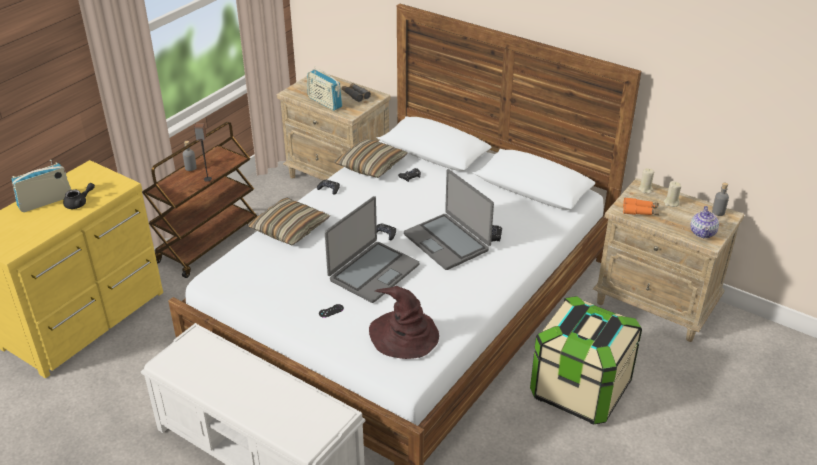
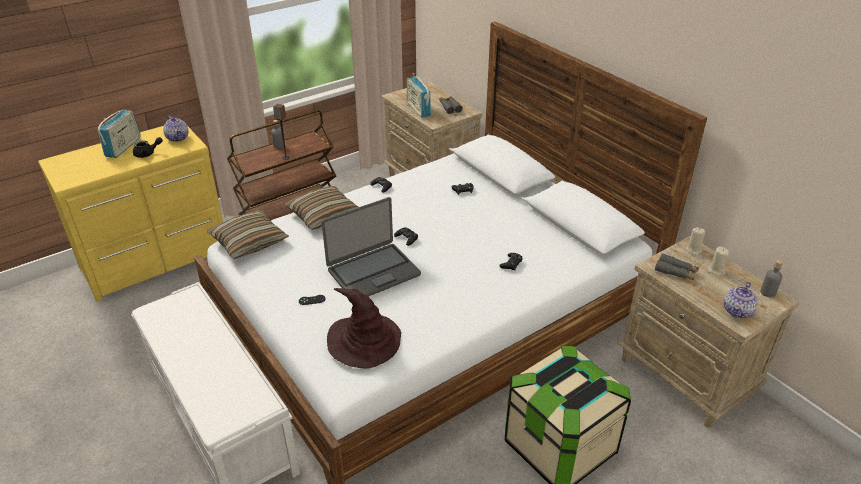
camera: 20 degrees right, 0 degrees up
(45, 201) = (123, 147): radio -> radio turned 120 degrees clockwise
(100, 180) = (178, 138): none -> teapot
(371, 165) = (432, 173): pillow -> pillow (249, 242)
(447, 242) = (461, 259): laptop -> none
(640, 211) = (676, 272): orange binoculars -> grey binoculars

